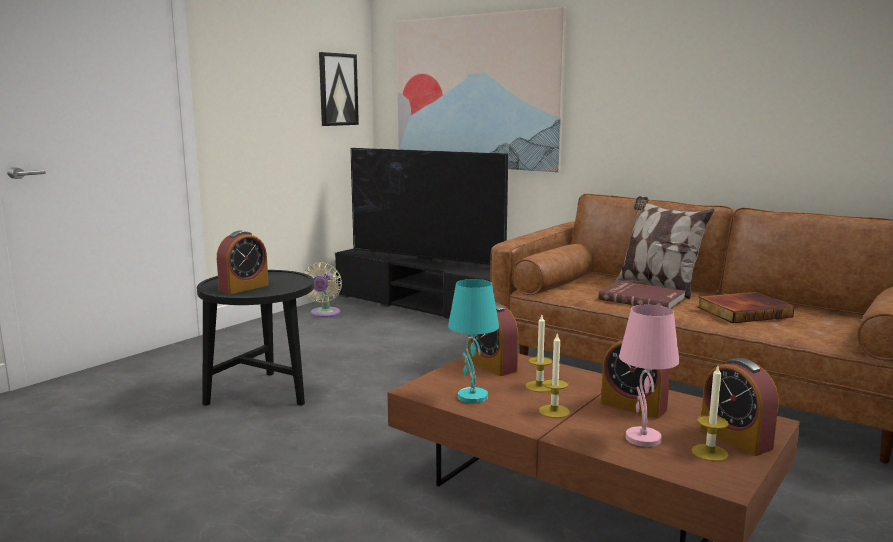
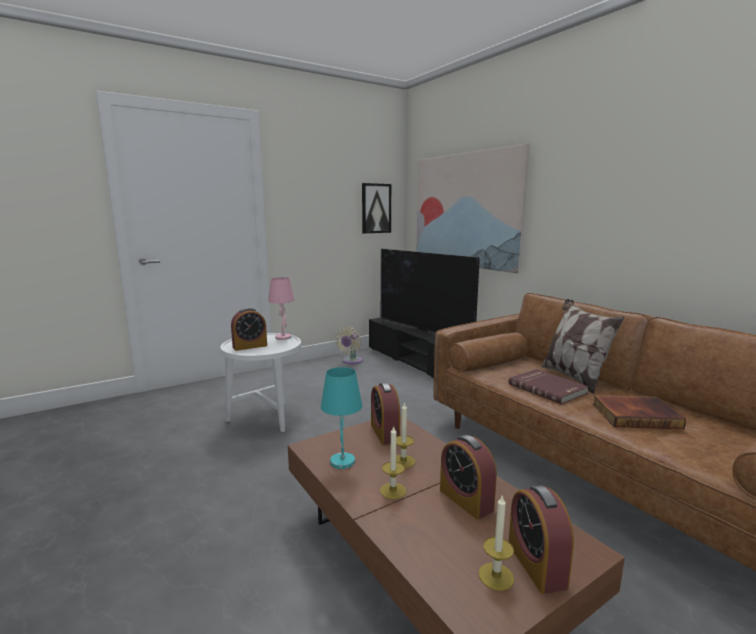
camera: 20 degrees right, 0 degrees up
(263, 394) = (266, 419): black side table -> white side table
(642, 438) = (444, 540): pink table lamp -> pink table lamp (283, 337)

